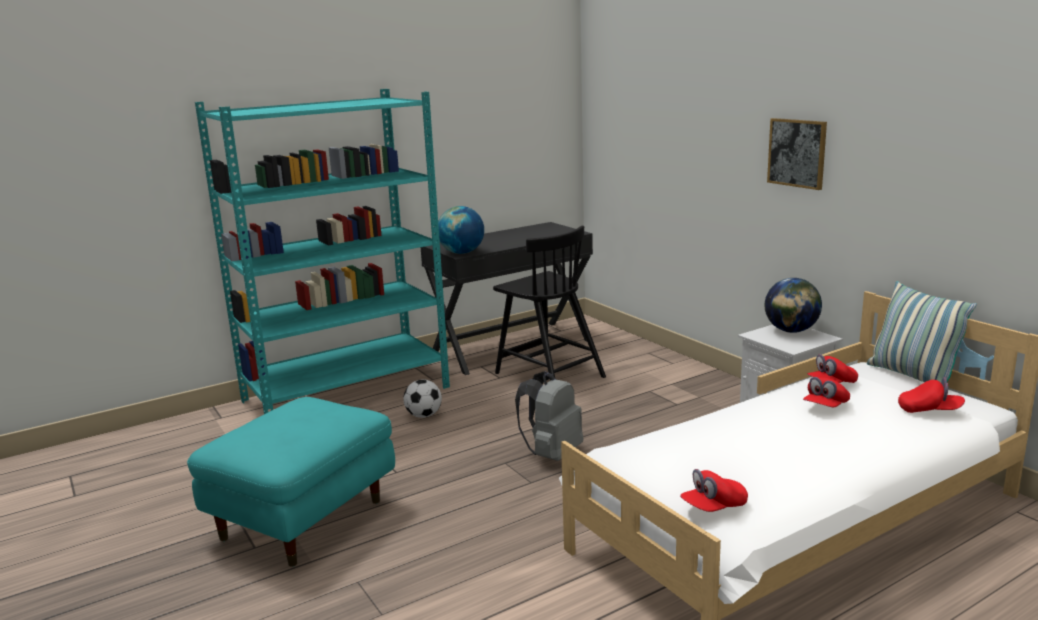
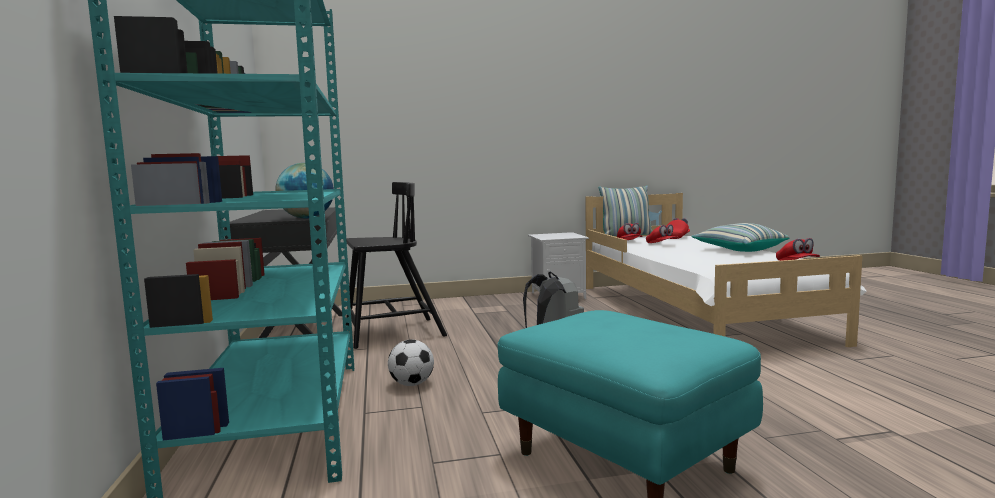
camera: 70 degrees left, 10 degrees down
(791, 331) = (549, 235): globe -> none
(797, 153) = (521, 117): picture -> none
(821, 463) = (739, 250): none -> pillow

